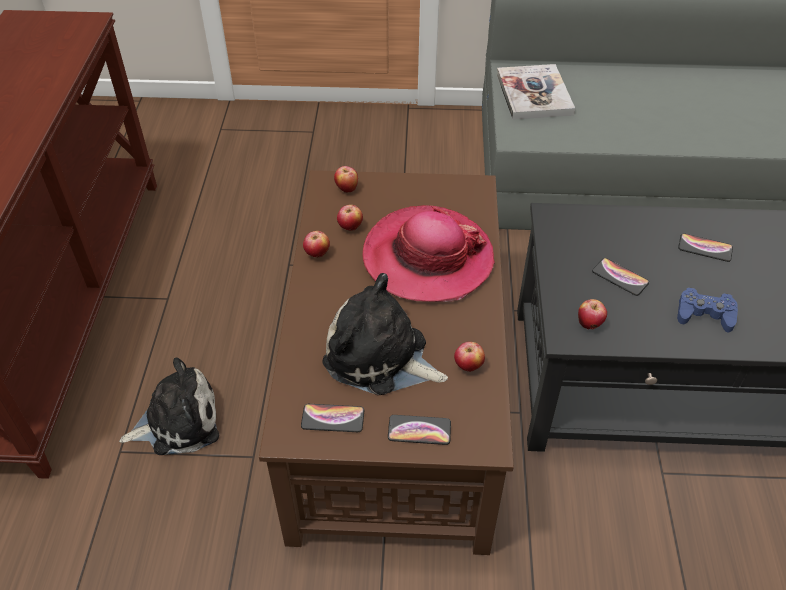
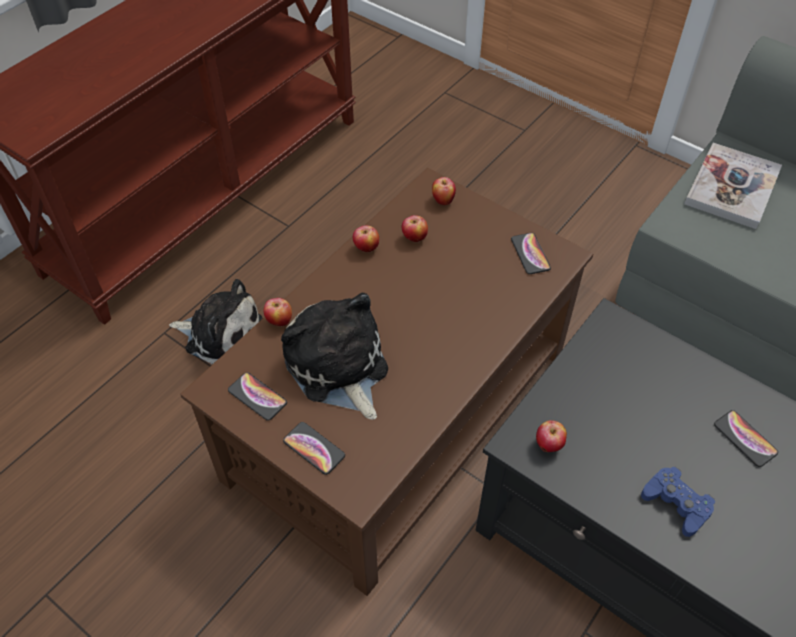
camera: 35 degrees right, 5 degrees up
(427, 258) = (456, 301): hat -> none
(468, 367) = (402, 419): apple -> apple (279, 321)
(620, 277) = (623, 418): phone -> phone (530, 254)

